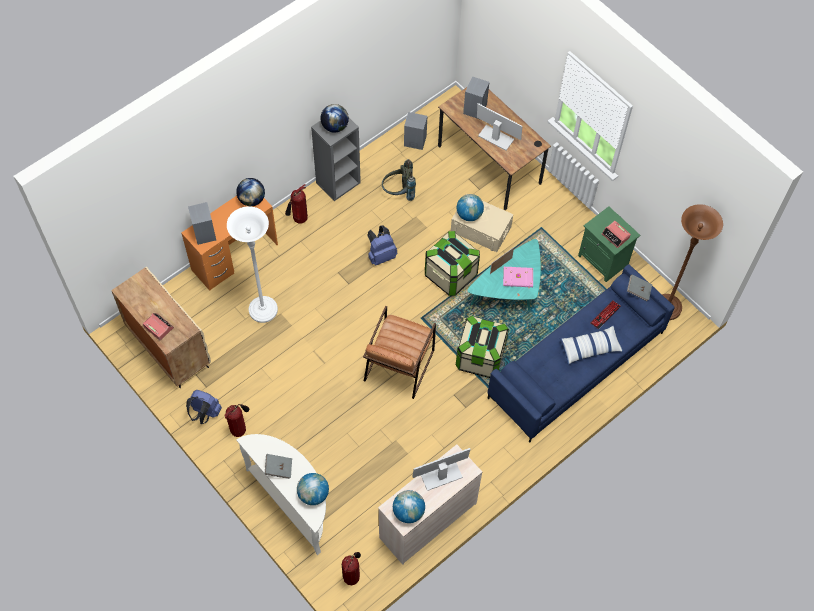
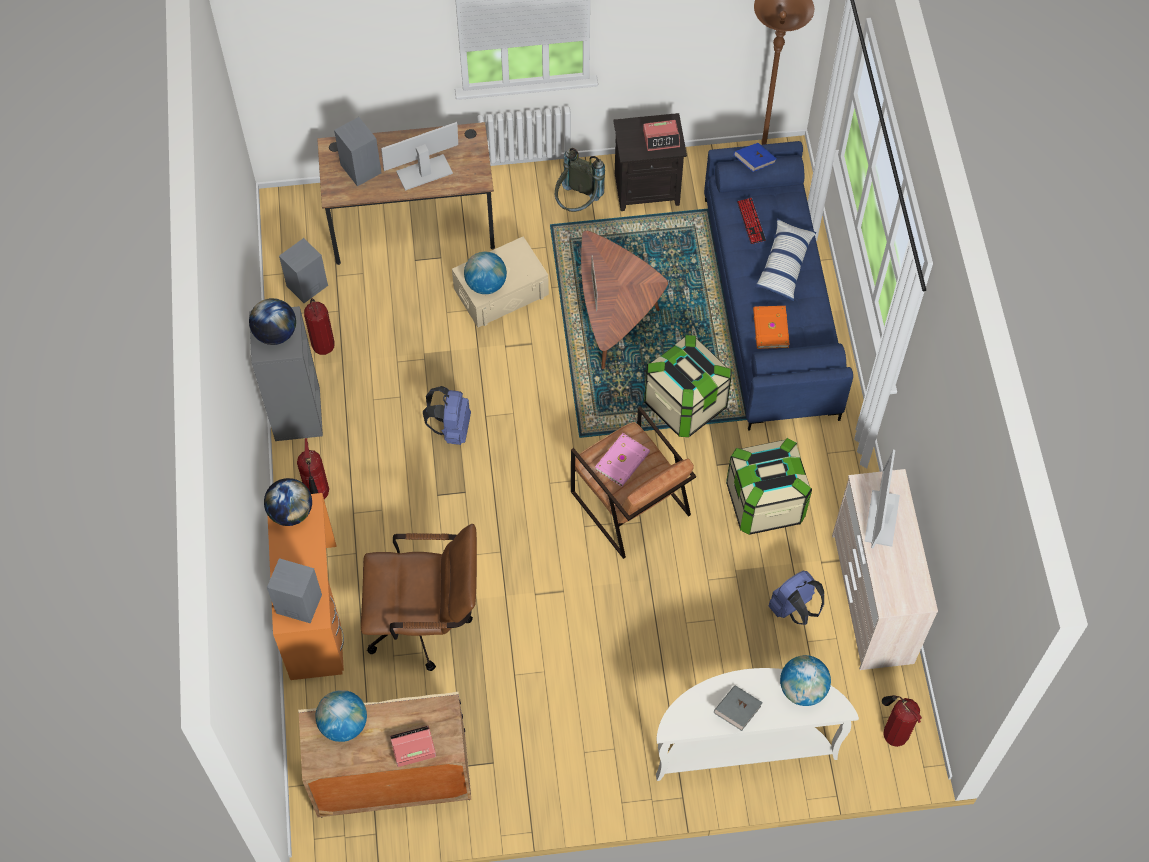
camera: 55 degrees left, 0 degrees up
(205, 413) = (533, 787): blue backpack -> blue backpack (794, 609)
(239, 429) = (588, 755): fire extinguisher -> fire extinguisher (322, 345)
(263, 310) = (426, 622): white floor lamp -> brown office chair
(399, 192) = (371, 351): grey backpack -> grey backpack (577, 204)
(408, 512) = (908, 585): globe -> globe (343, 724)
(451, 274) = (542, 365): storage box -> storage box (765, 502)
(509, 291) = (615, 314): turquoise coffee table -> brown coffee table
(518, 278) = (626, 284): pink book -> pink book (623, 461)
(541, 363) = (769, 329): none -> orange book
(604, 260) = (647, 188): green nightstand -> black nightstand
(638, 290) = (754, 162): grey book -> blue book

